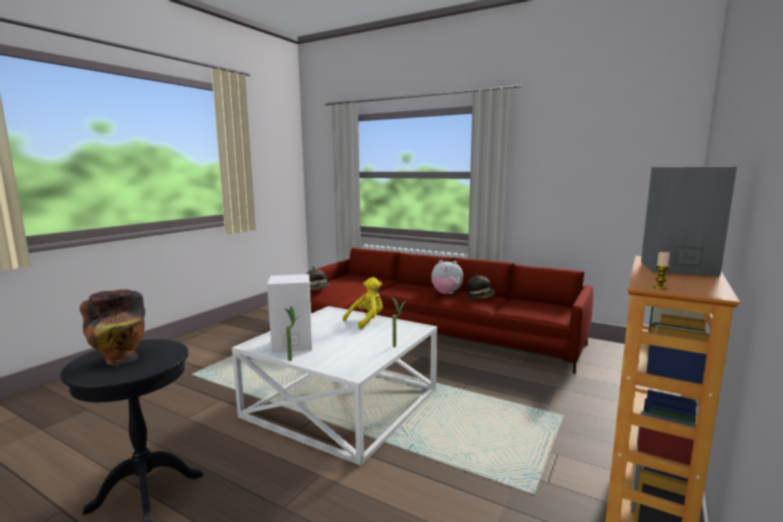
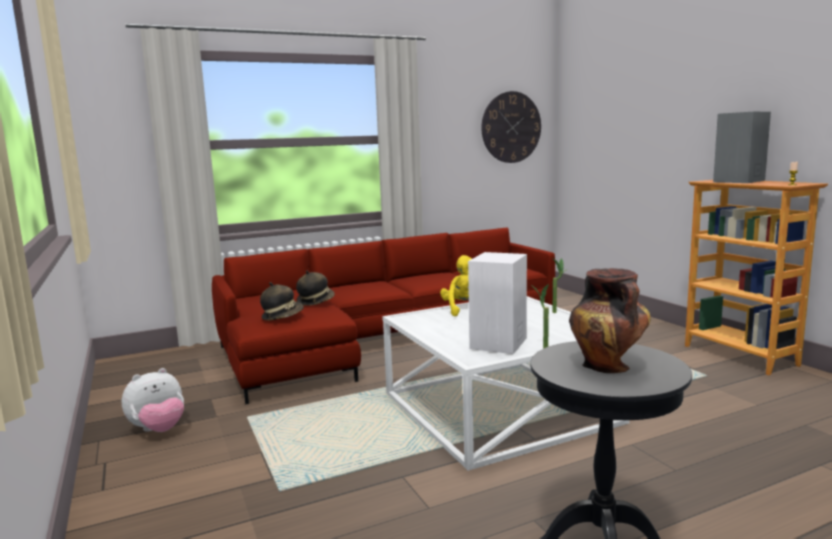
camera: 55 degrees left, 0 degrees up
(446, 294) = (402, 283): plush toy -> plush toy (158, 430)
(480, 297) = (439, 275): hat -> hat (315, 301)
(628, 167) = (511, 127): none -> wall clock

